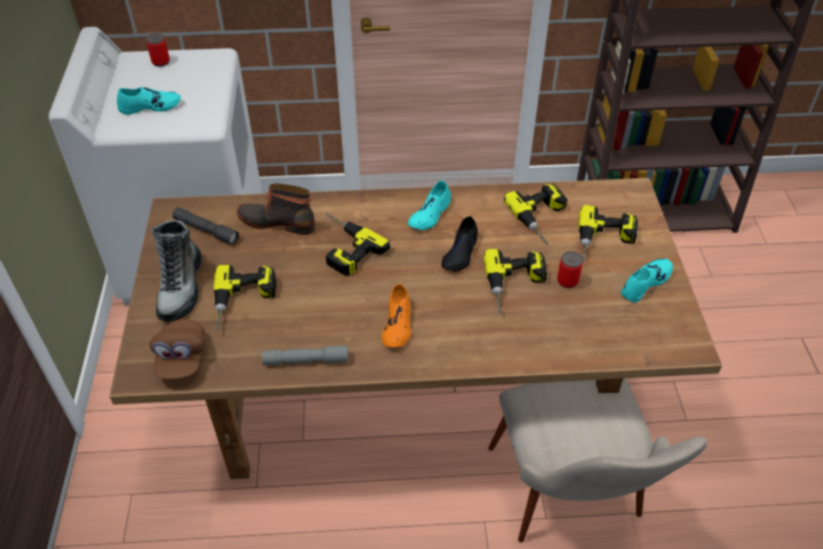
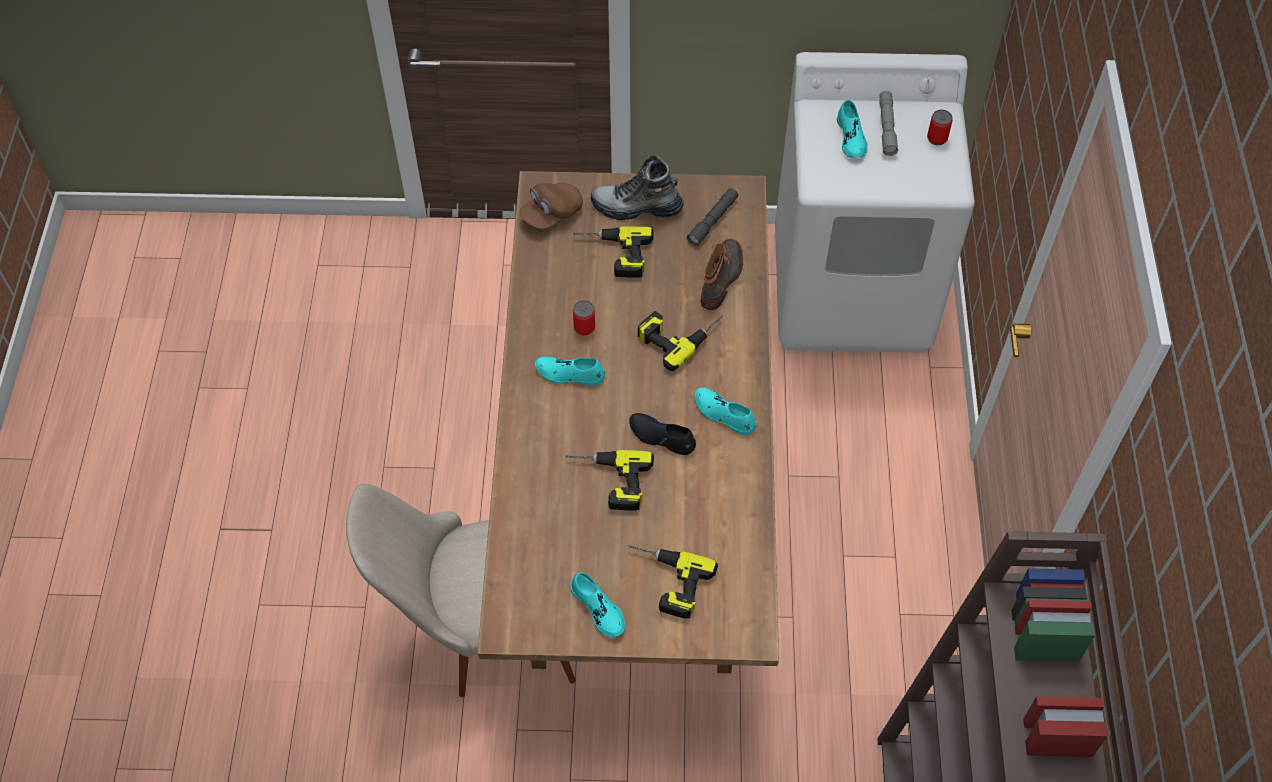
camera: 95 degrees right, 10 degrees up
(181, 358) = (551, 214): brown cap -> brown cap turned 45 degrees counterclockwise
(306, 361) = (536, 302): grey flashlight -> grey flashlight (887, 127)
(397, 324) = (569, 374): orange shoe -> turquoise shoe
(543, 218) = (710, 525): power drill -> none
(567, 281) = (609, 532): can -> can (584, 327)

